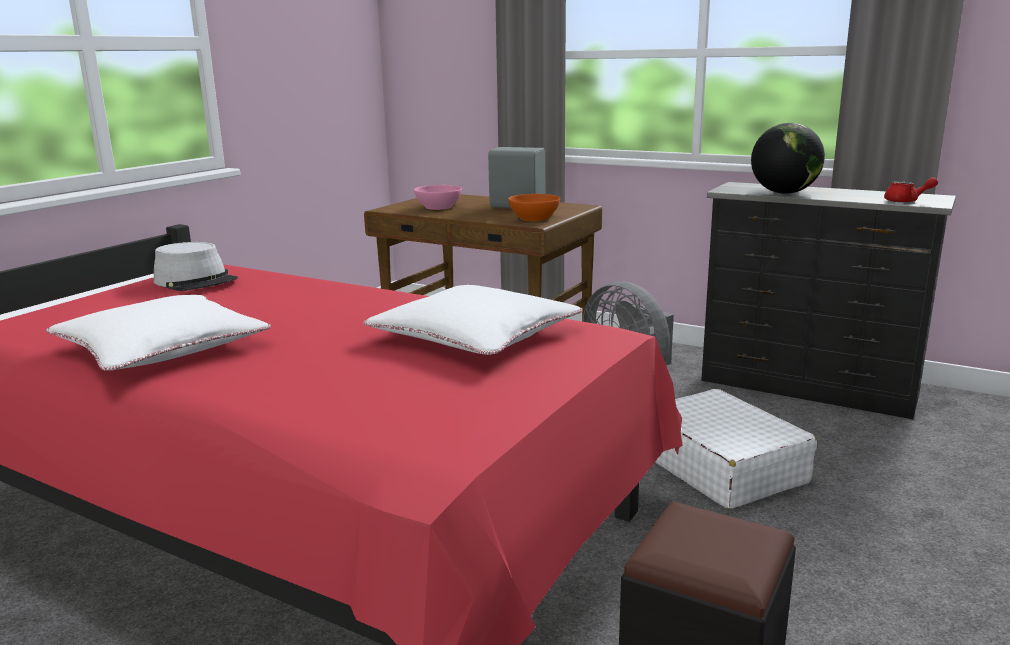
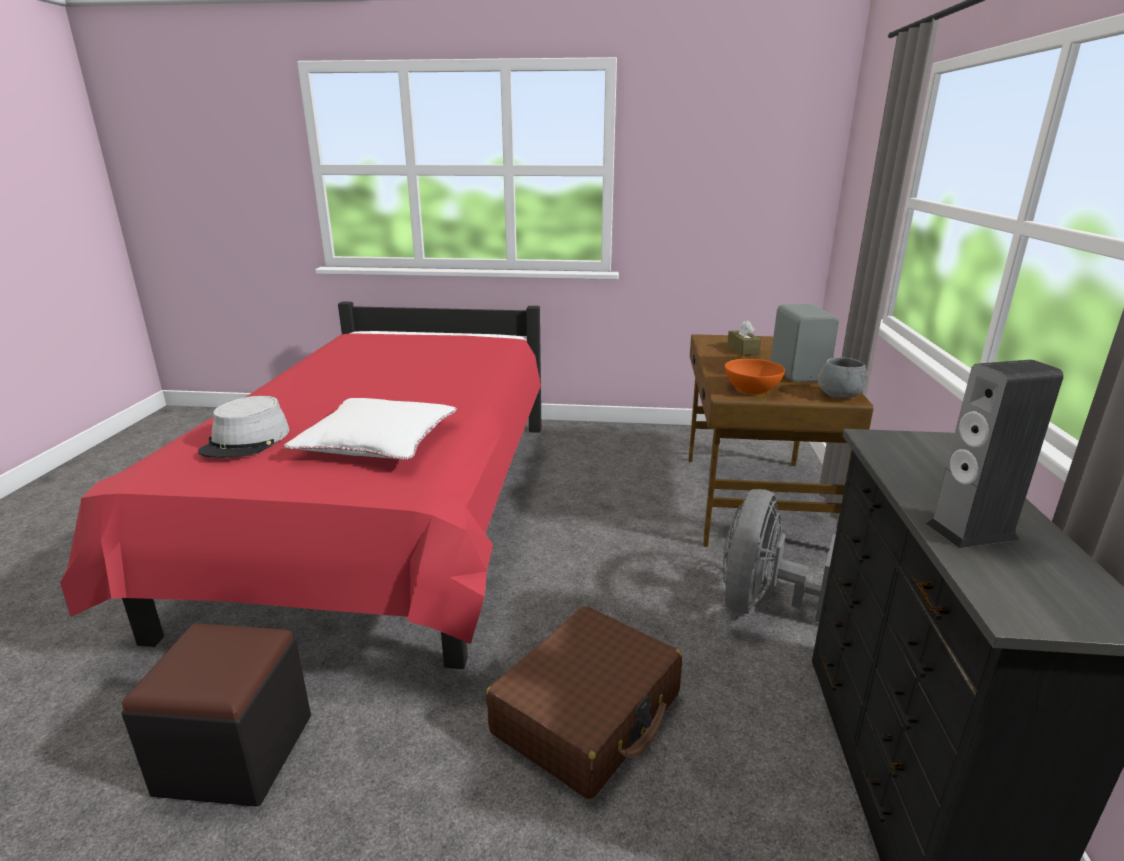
camera: 65 degrees right, 5 degrees up
(161, 347) = (329, 372): white pillow -> none
(196, 281) = (464, 345): grey hat -> grey hat (246, 441)
(438, 207) = (742, 350): pink bowl -> brown tissue box
(575, 207) = (840, 396): none -> grey bowl
(720, 466) = (588, 714): white suitcase -> brown suitcase
(784, 193) = (913, 474): globe -> none
(855, 196) = (971, 531): none -> speaker
(906, 201) = (999, 582): red teapot -> none

